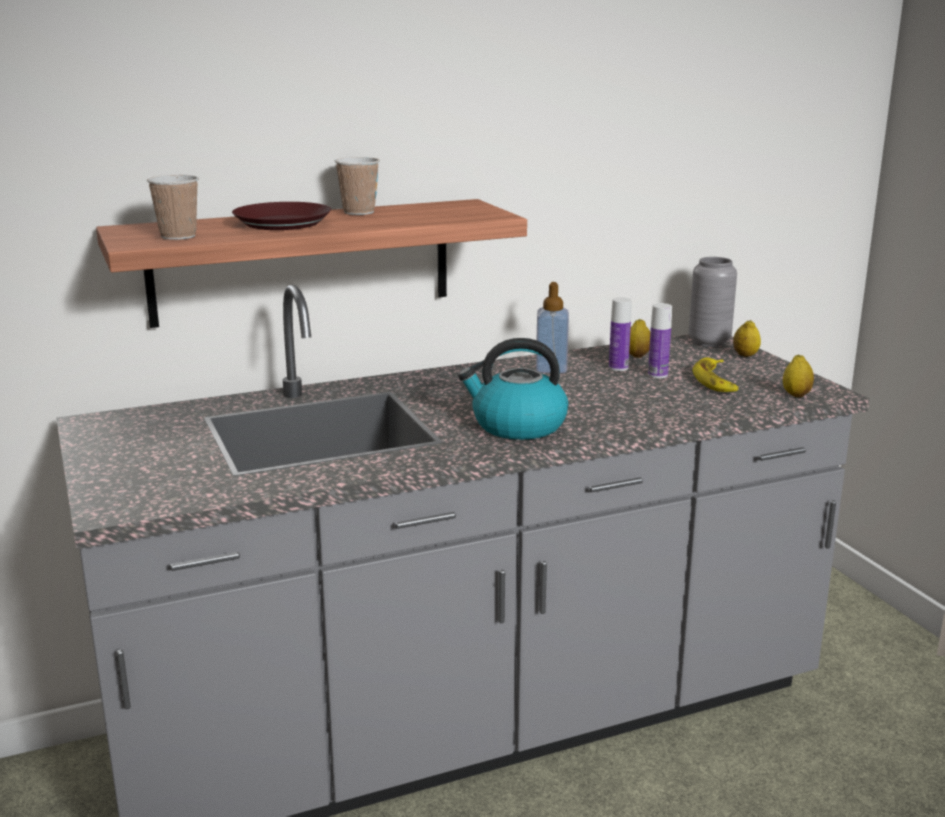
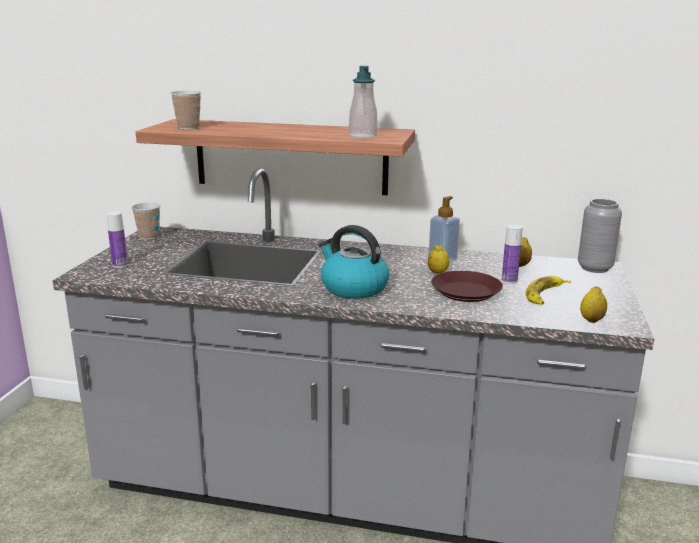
camera: 35 degrees right, 0 degrees up
(283, 223) = (258, 128): brown plate -> brown plate (466, 292)
(359, 212) = (317, 128): cup -> cup (149, 237)
(452, 215) = (362, 136): none -> soap dispenser
(618, 368) = (490, 269): bottle -> bottle (120, 265)
(745, 355) = (605, 283): lemon -> lemon (437, 272)

